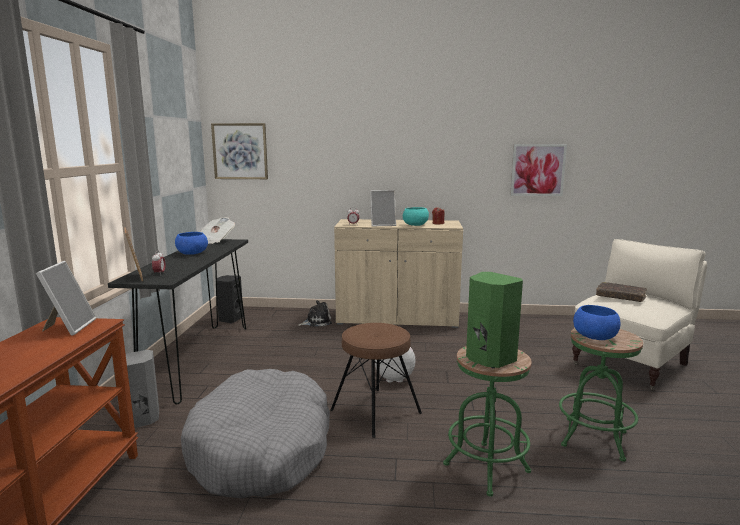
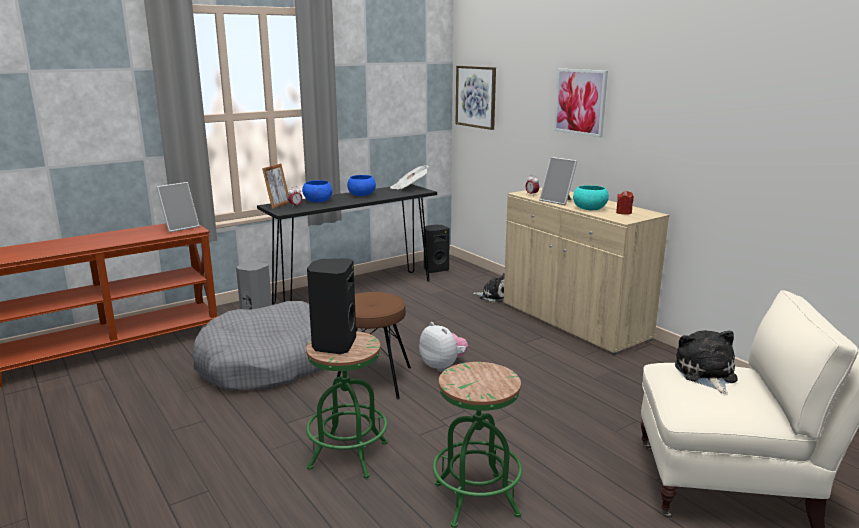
camera: 50 degrees right, 5 degrees up
(489, 359) = (333, 345): green speaker -> black speaker
(537, 170) = (786, 158): picture -> picture (580, 102)
(595, 336) = (469, 375): blue bowl -> blue bowl (318, 201)
(620, 297) = (706, 374): brown book -> plush toy

